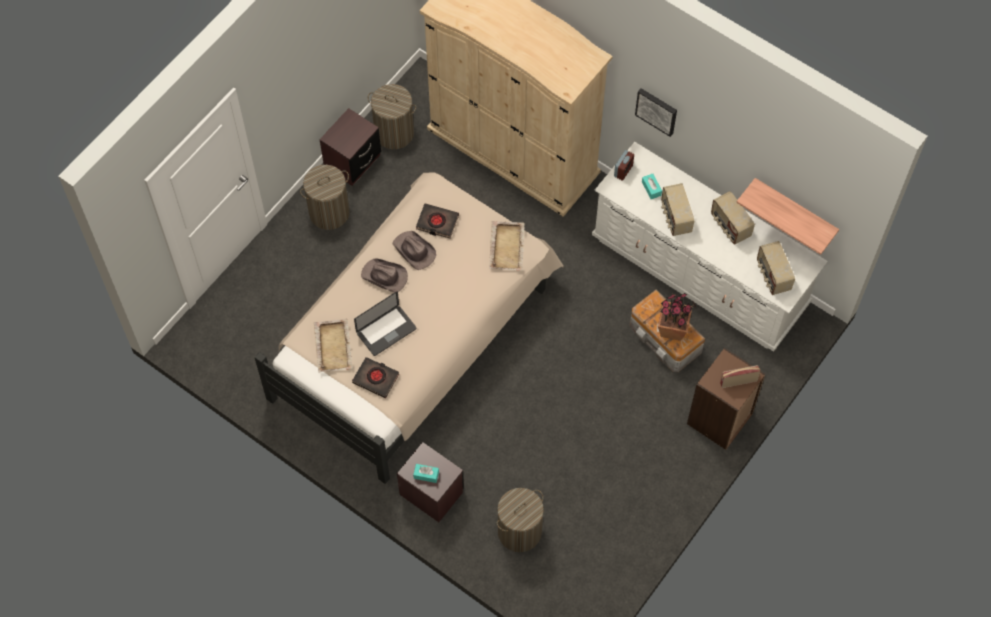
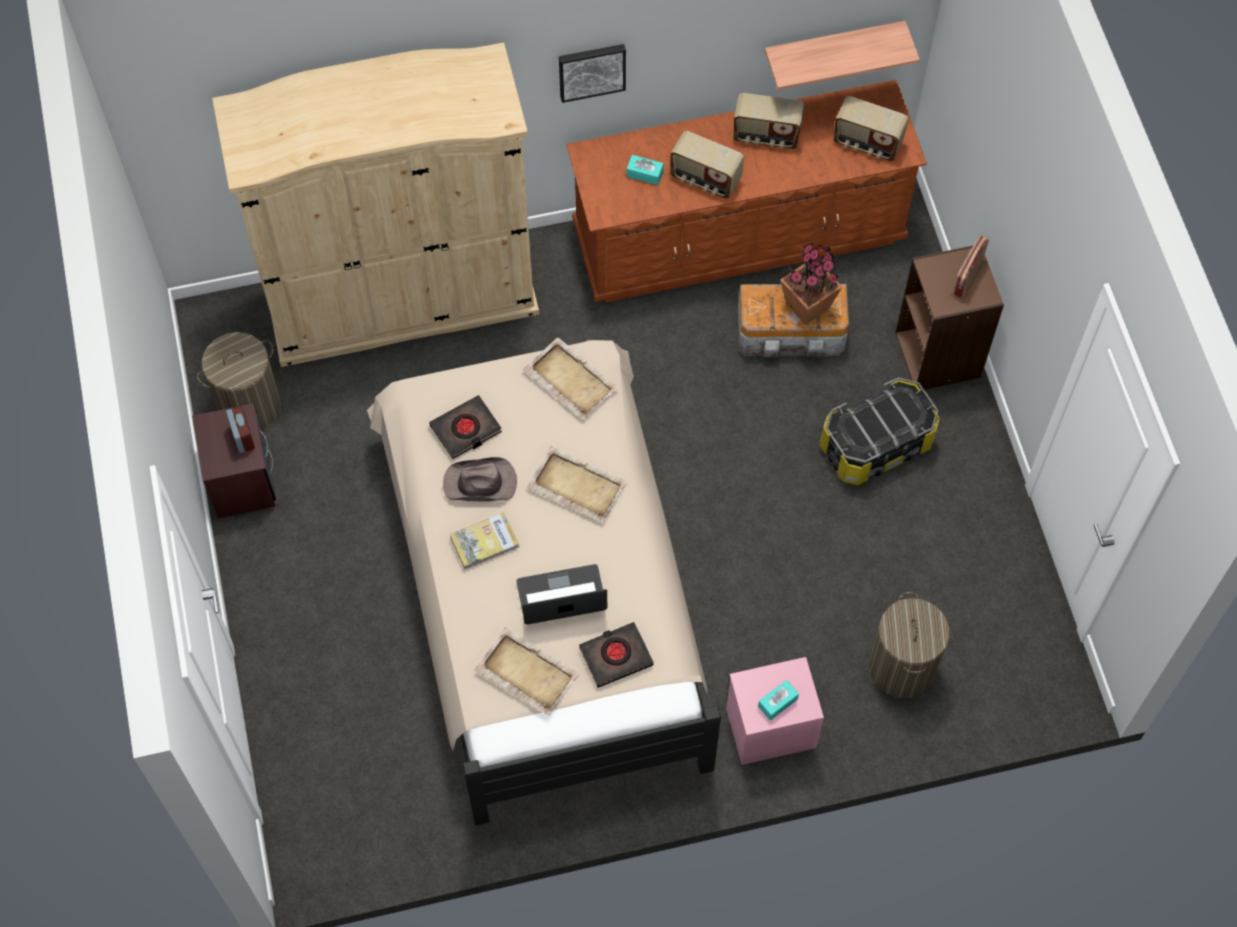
camera: 50 degrees left, 0 degrees up
(329, 212) = (286, 559): laundry basket -> none
(384, 276) = (484, 542): brown hat -> book
(386, 331) = (561, 596): laptop -> laptop turned 105 degrees counterclockwise
(431, 493) = (770, 727): brown nightstand -> pink nightstand
(451, 293) = (576, 485): none -> beige tray
(623, 171) = (594, 183): alarm clock -> alarm clock (243, 437)
(637, 427) = (875, 444): none -> storage box
(699, 272) = (738, 235): white dresser -> brown dresser

